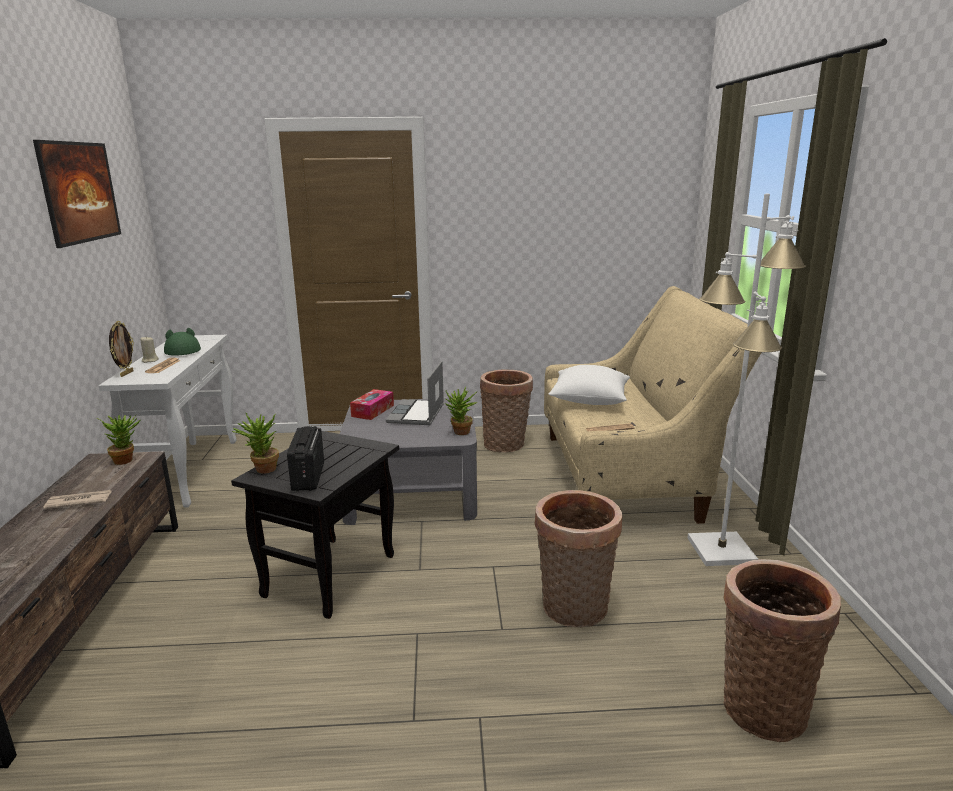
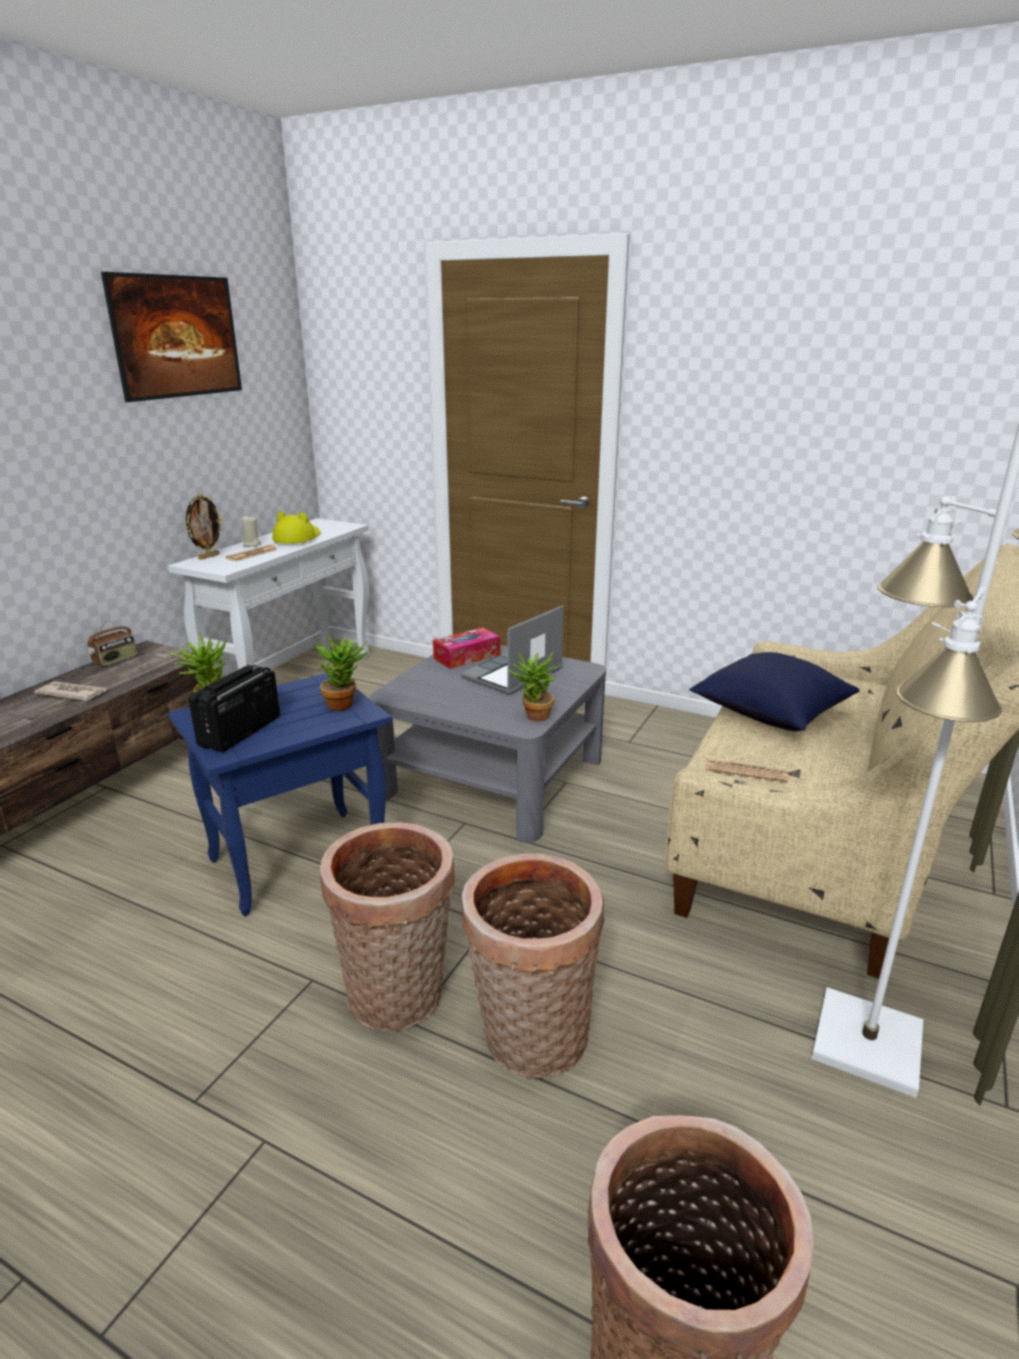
camera: 30 degrees right, 5 degrees up
(82, 472) = (115, 660): none -> radio
(126, 460) = (165, 656): potted plant -> potted plant (345, 704)
(182, 350) = (297, 538): green hat -> yellow hat
(330, 577) = (296, 862): black side table -> blue side table
(506, 445) = (676, 746): basket -> basket (397, 999)
(589, 400) = (770, 713): white pillow -> blue pillow

